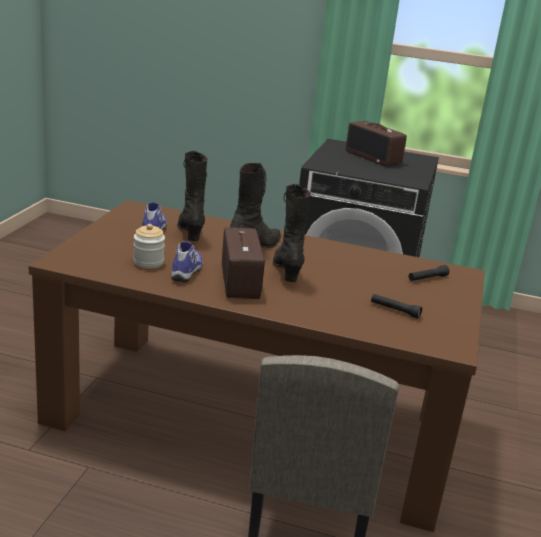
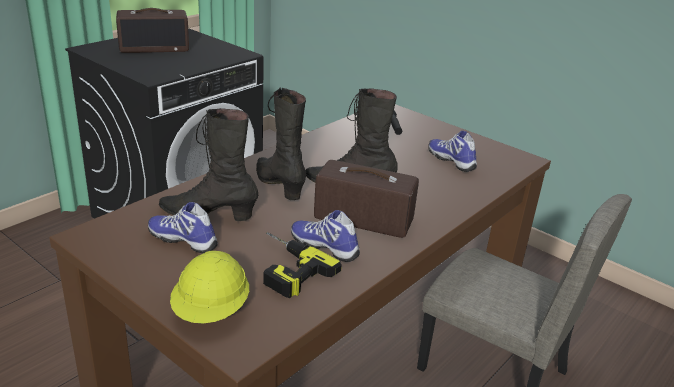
camera: 65 degrees left, 5 degrees up
(86, 249) = (211, 311): none -> yellow hard hat
(148, 262) = (284, 268): jar -> power drill
(395, 310) = (452, 160): black flashlight -> shoe

